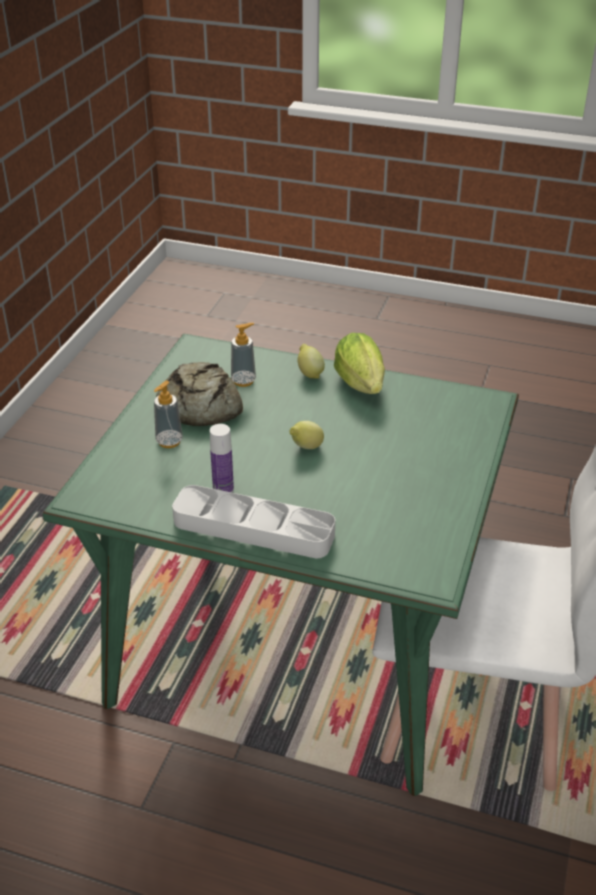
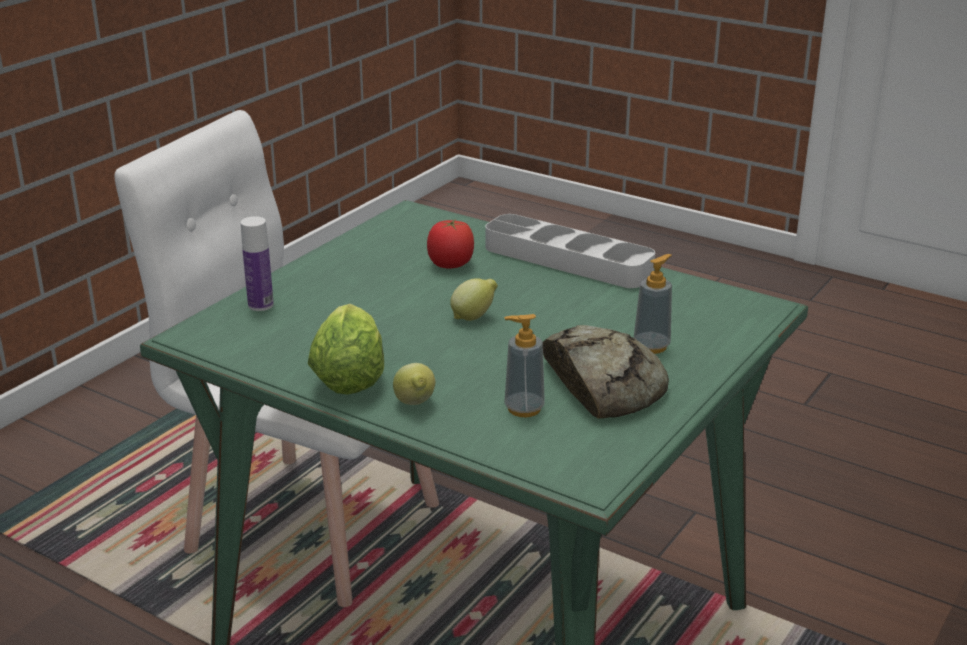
camera: 165 degrees left, 10 degrees down
(223, 489) = (591, 293): bottle -> bottle (260, 305)
(353, 504) = (450, 265): none -> tomato

